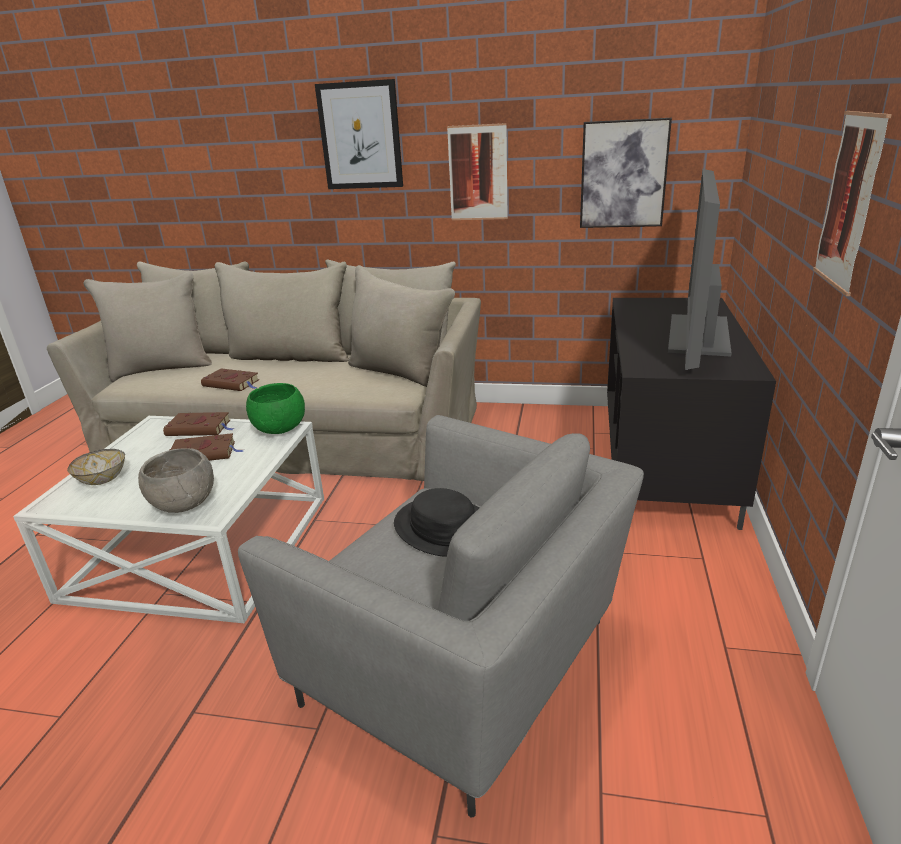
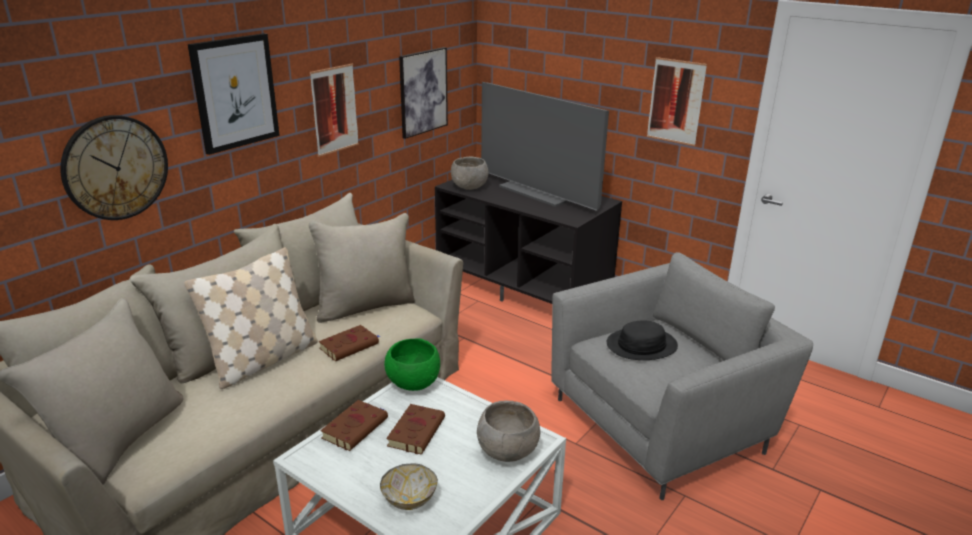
camera: 65 degrees left, 0 degrees up
(232, 383) = (268, 392): brown book -> brown book (350, 345)
(254, 183) = (115, 167): none -> wall clock
(276, 368) = (263, 360): none -> beige pillow
(640, 308) = (469, 187): none -> grey bowl

